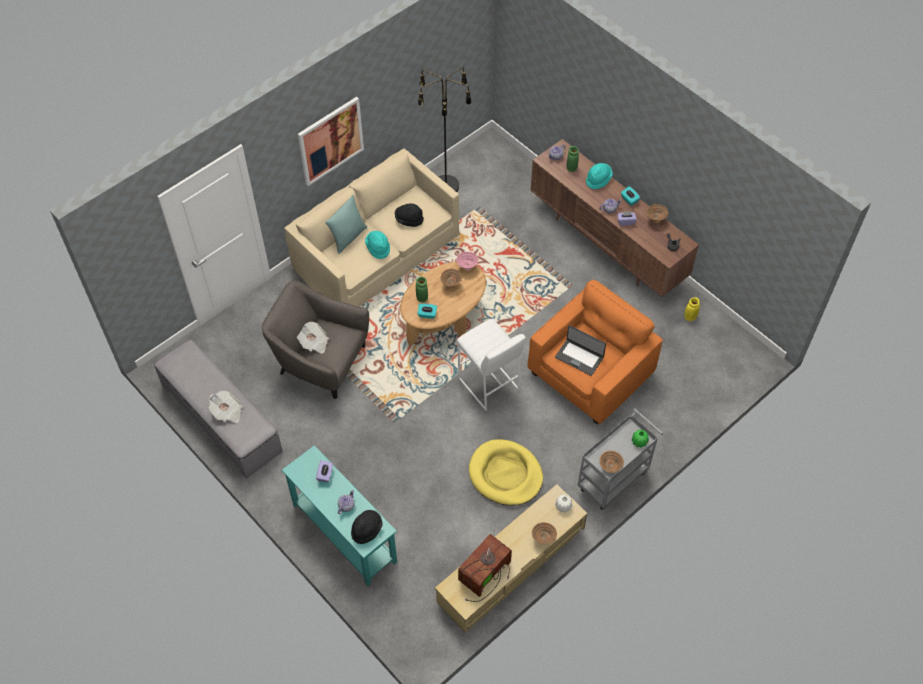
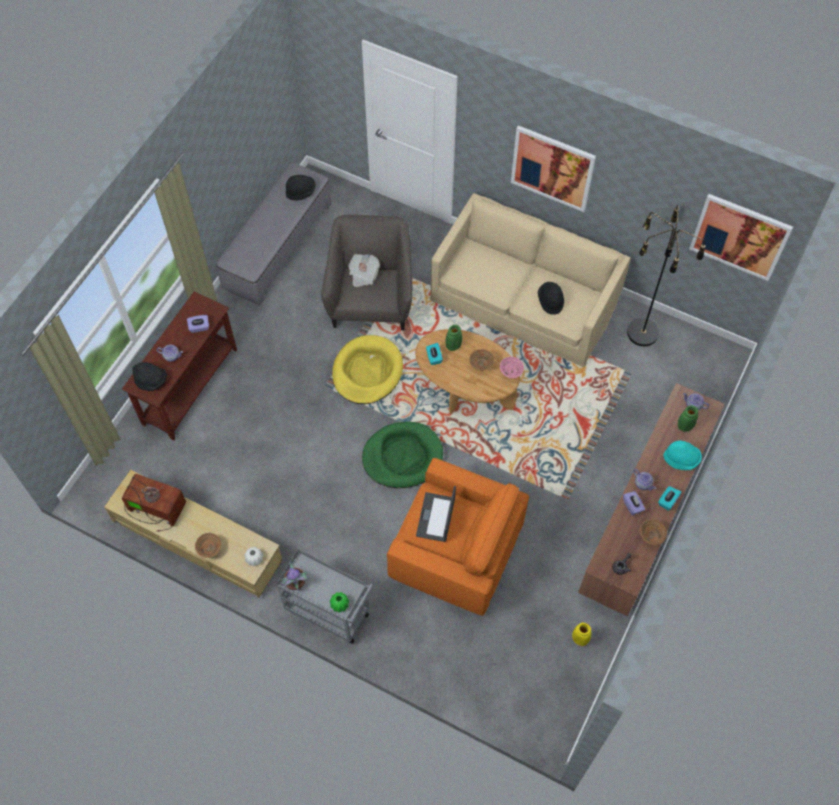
camera: 70 degrees right, 5 degrees up
(196, 364) = (301, 192): none -> black hat
(227, 412) = (259, 235): newspaper -> none
(344, 533) = (190, 386): turquoise console table -> brown console table
(348, 237) = (501, 256): turquoise pillow -> none
(378, 248) = (500, 287): turquoise hat -> none
(459, 52) = (739, 236): none -> picture
(489, 385) = (402, 457): white stool -> green dog bed
(505, 474) = (301, 505): yellow dog bed -> yellow dog bed (367, 372)
(610, 468) = (295, 583): brown bowl -> potted plant

